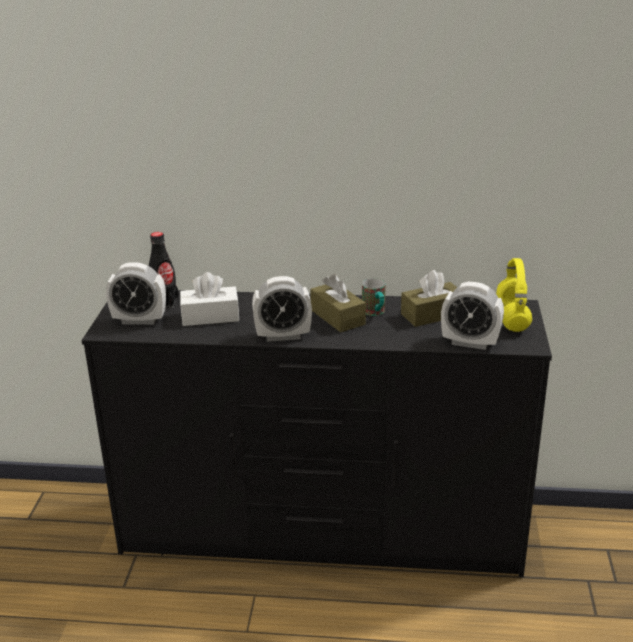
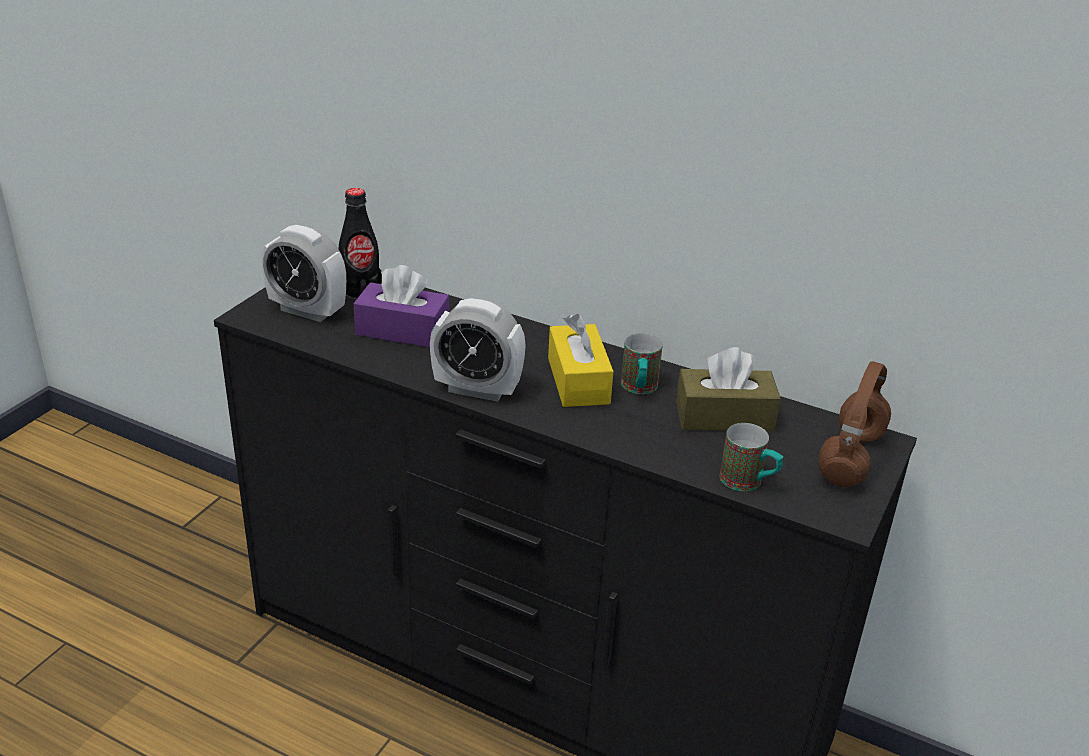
camera: 20 degrees right, 5 degrees up
(210, 316) = (402, 330): white tissue box -> purple tissue box
(337, 317) = (578, 381): brown tissue box -> yellow tissue box
(470, 343) = (748, 483): alarm clock -> mug
(511, 317) = (849, 457): yellow headphones -> brown headphones

